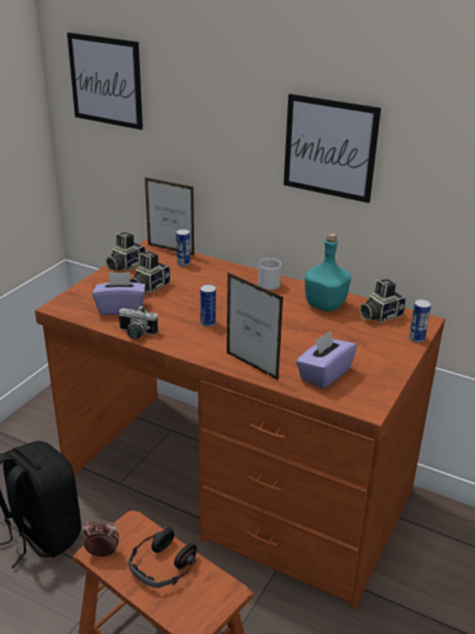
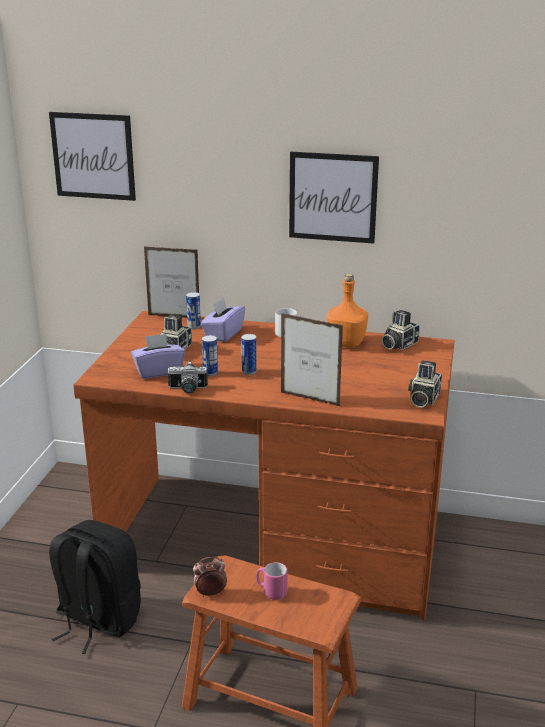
camera: 15 degrees left, 5 degrees down
(125, 265) = (137, 335): camera -> camera (422, 399)
(162, 566) = (271, 592): headphones -> pink mug
(324, 374) = (376, 396): purple tissue box -> purple tissue box (223, 334)
(326, 305) = (347, 343): turquoise bottle -> orange bottle
(416, 338) = (439, 358): can -> can (210, 373)

